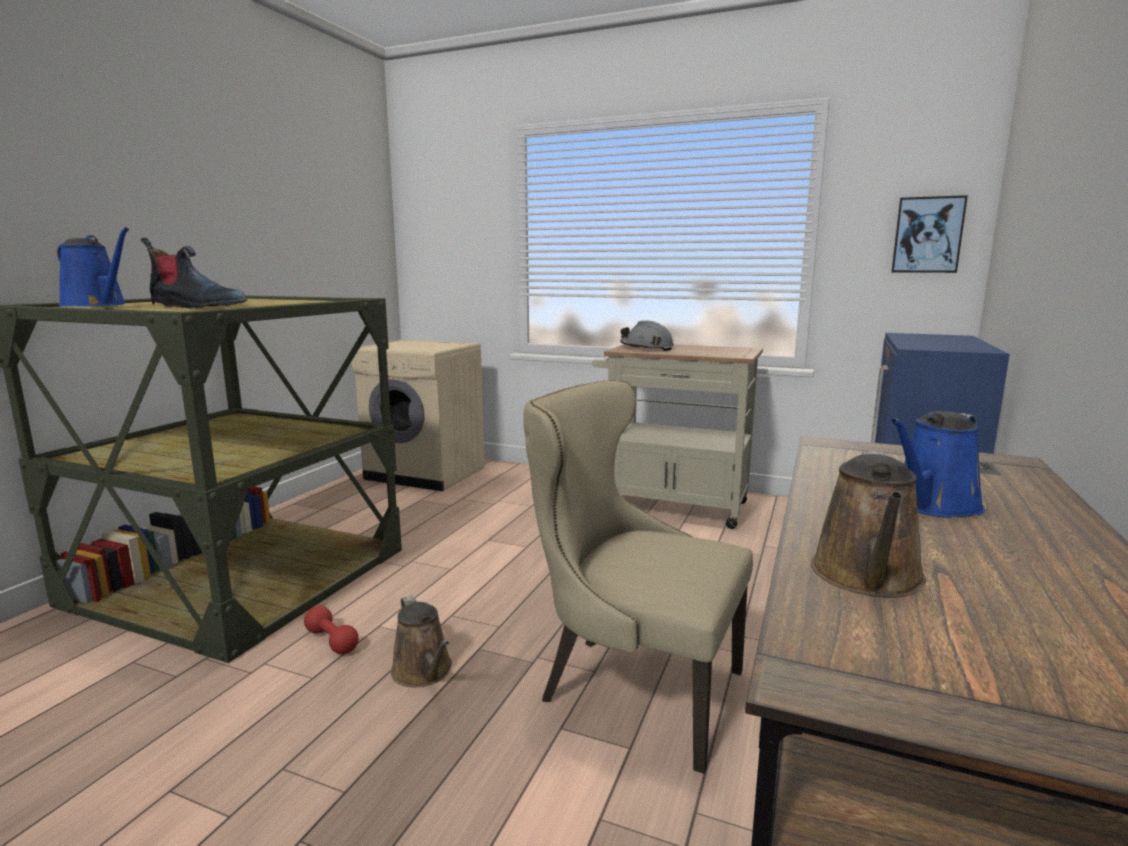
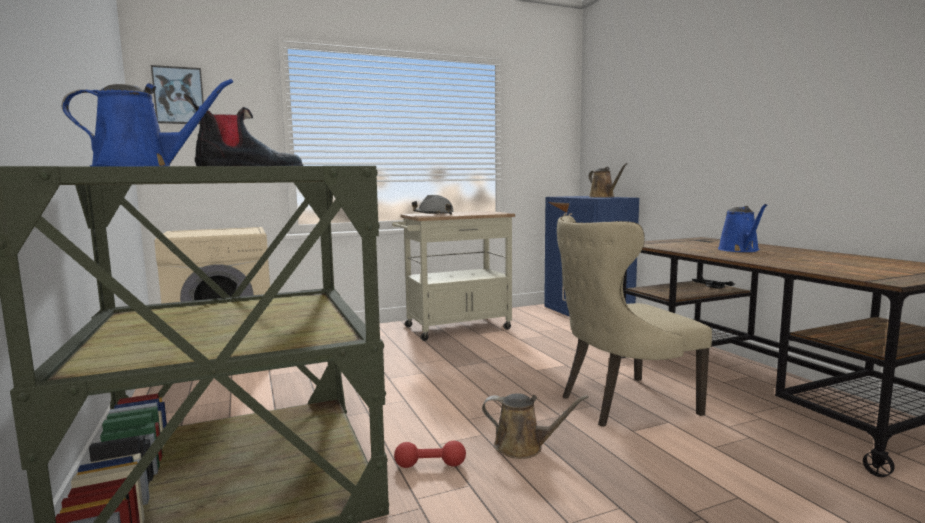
camera: 45 degrees left, 5 degrees down
(867, 578) = (807, 265): brown watering can -> brown watering can (603, 197)
(927, 235) = (554, 141): picture -> picture (179, 95)

